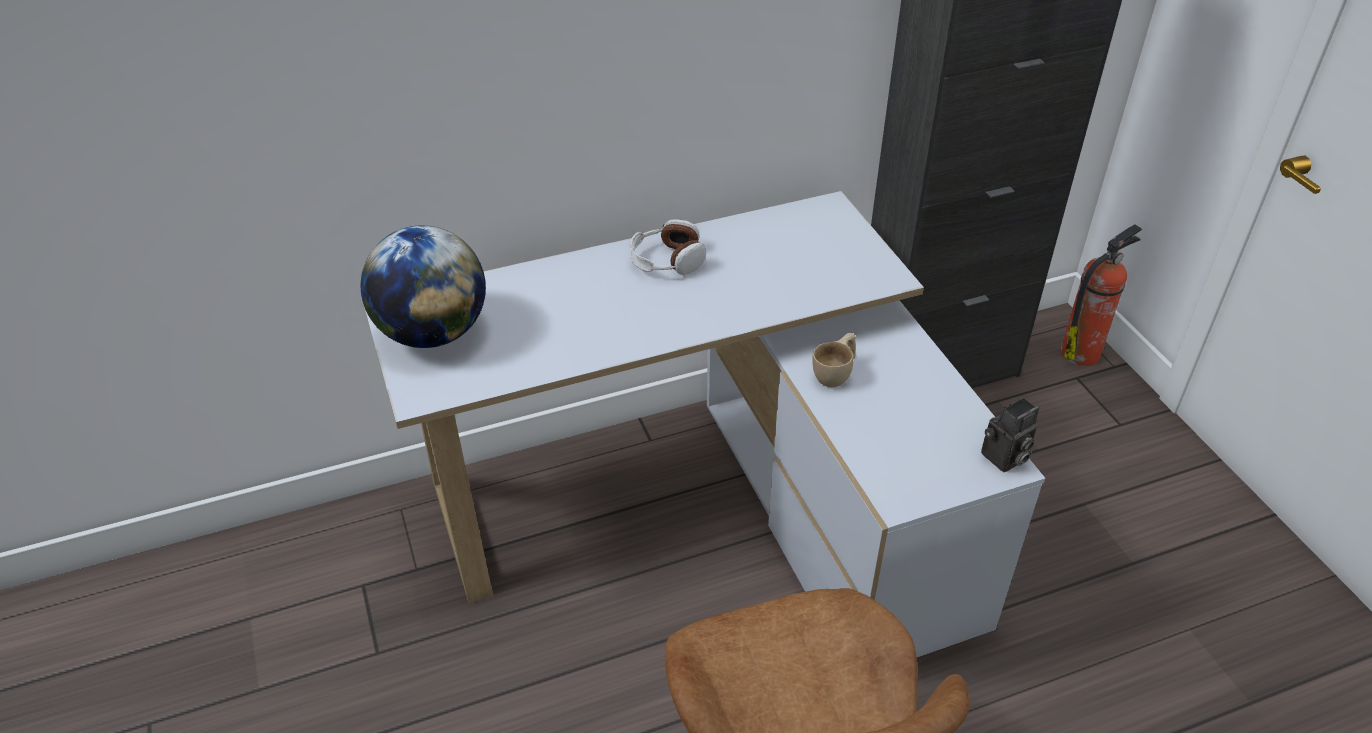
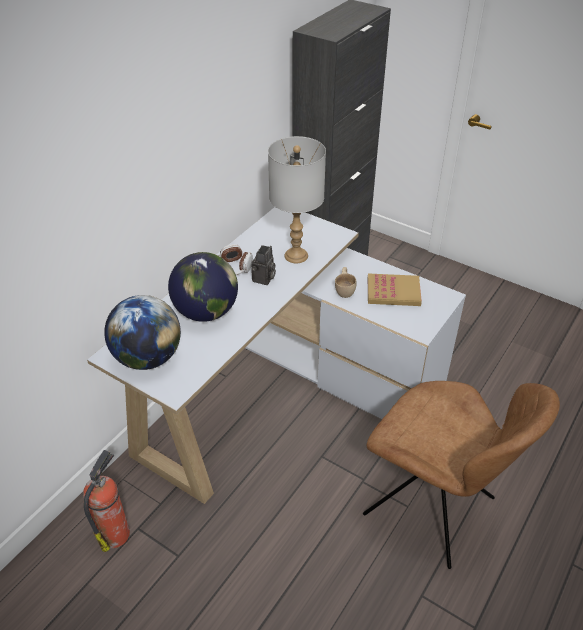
camera: 35 degrees left, 0 degrees up
(569, 306) = (206, 312): none -> globe
(782, 281) = (296, 256): none -> grey table lamp
(914, 413) = (393, 292): none -> book
(1004, 459) = (444, 294): camera -> camera (264, 279)
(1081, 352) = (382, 244): fire extinguisher -> fire extinguisher (115, 533)

